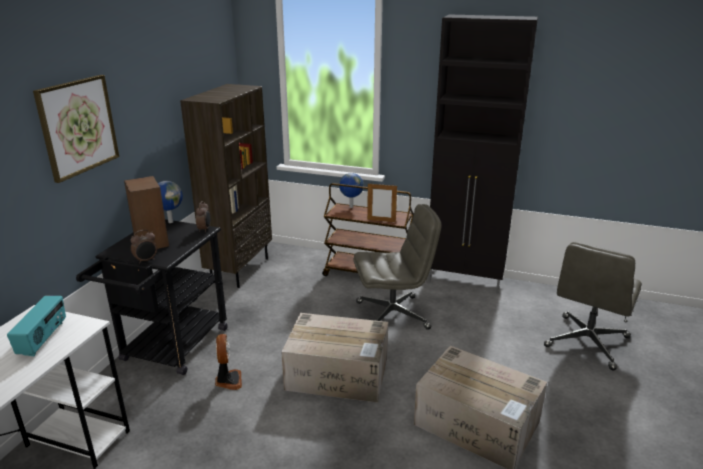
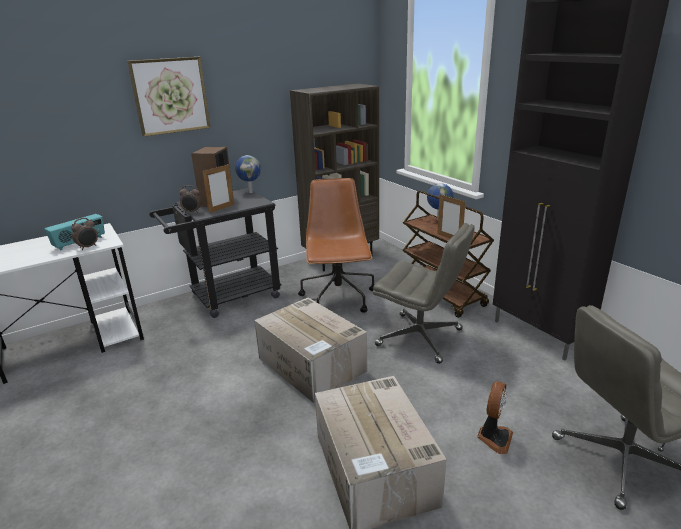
camera: 40 degrees right, 0 degrees up
(172, 247) = (221, 208): none -> picture frame
(205, 229) = (262, 202): alarm clock -> alarm clock (88, 247)
(228, 380) = (233, 334): fan -> fan (494, 437)
(287, 308) = (339, 299): none -> brown office chair

